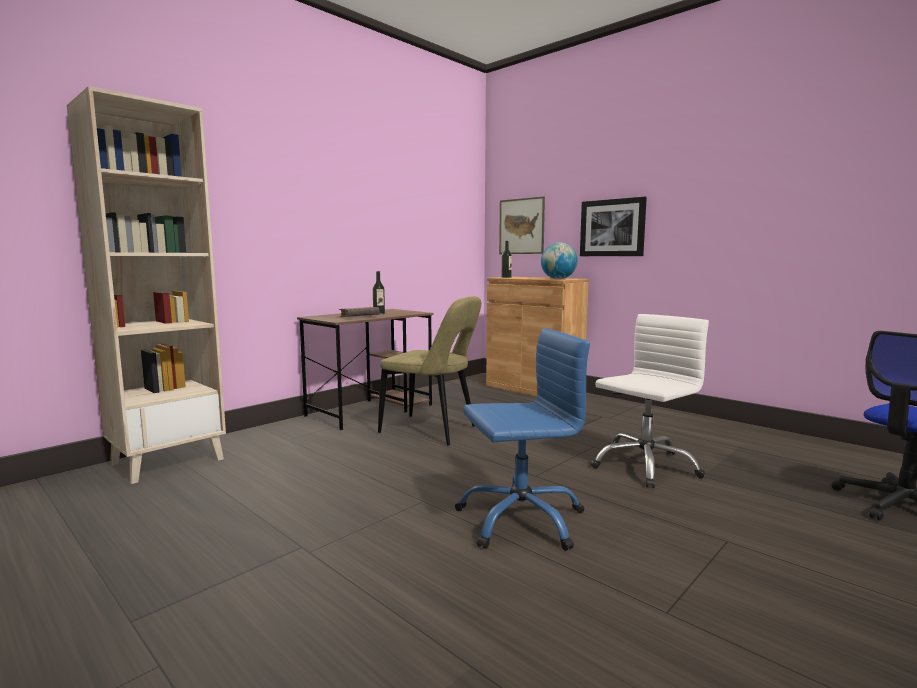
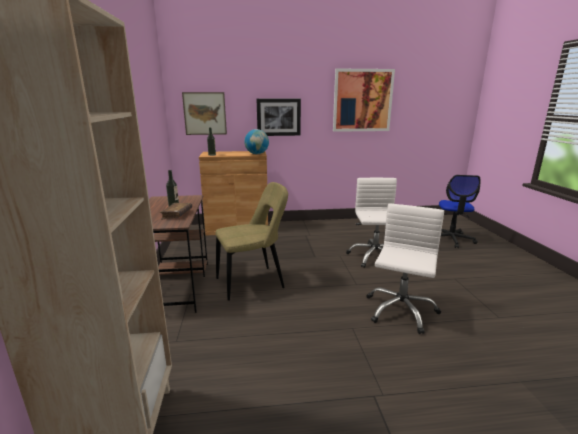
camera: 50 degrees left, 10 degrees up
(520, 519) = (400, 310): blue office chair -> white office chair
(763, 191) = (362, 100): none -> picture

